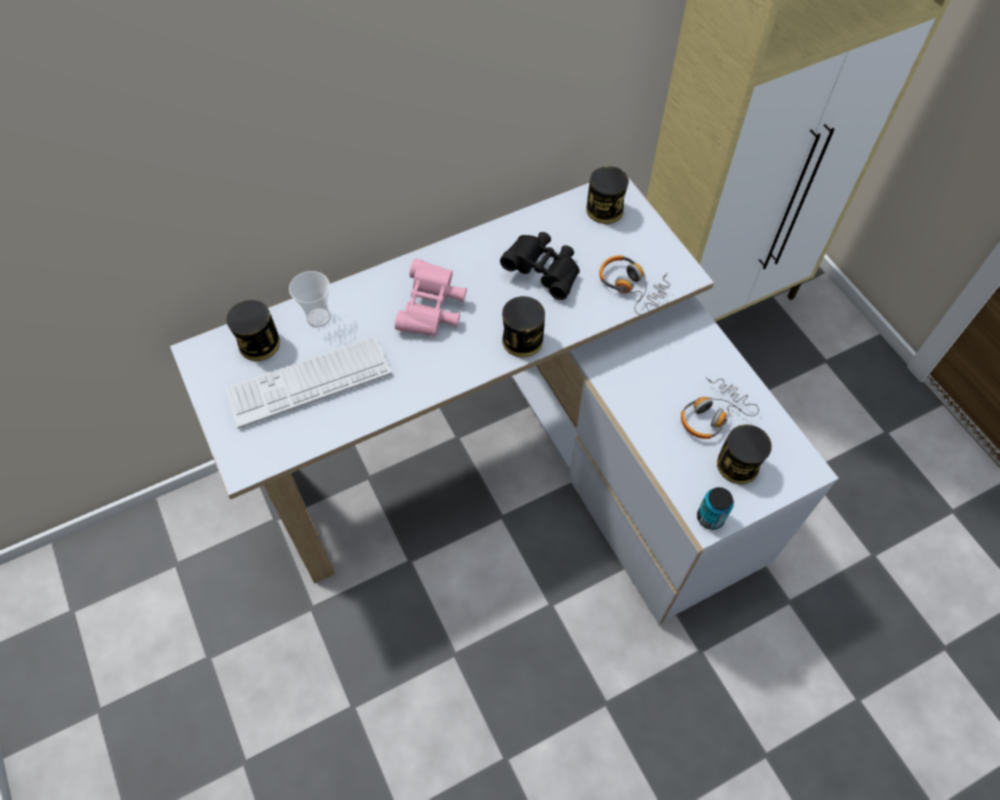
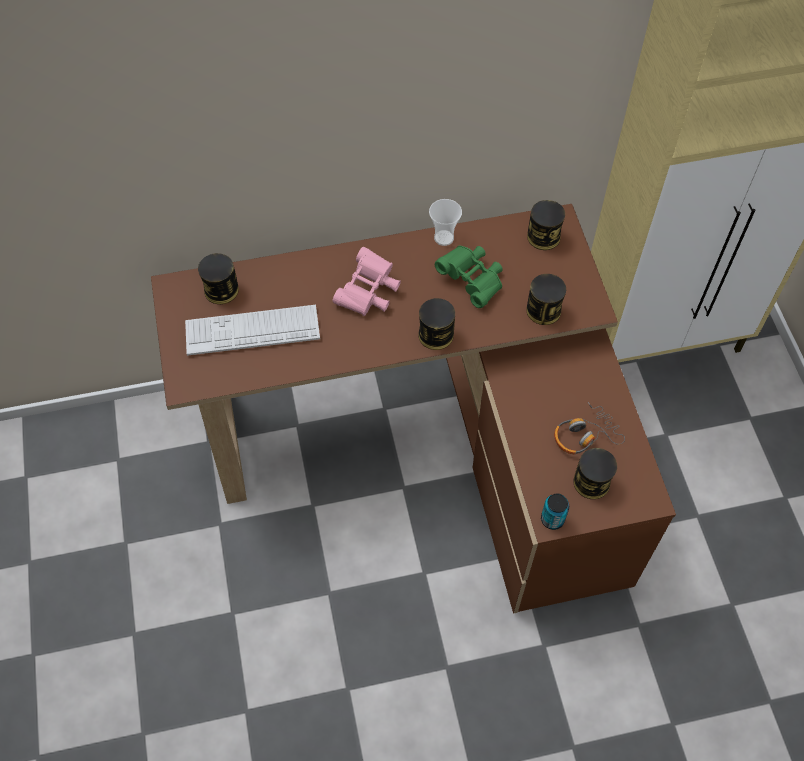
camera: 15 degrees right, 0 degrees up
(318, 317) = (274, 279): cup -> cup (444, 238)
(517, 462) = (431, 443): white desk -> brown desk
(543, 272) = (472, 281): black binoculars -> green binoculars
(631, 287) = (543, 310): headphones -> can

